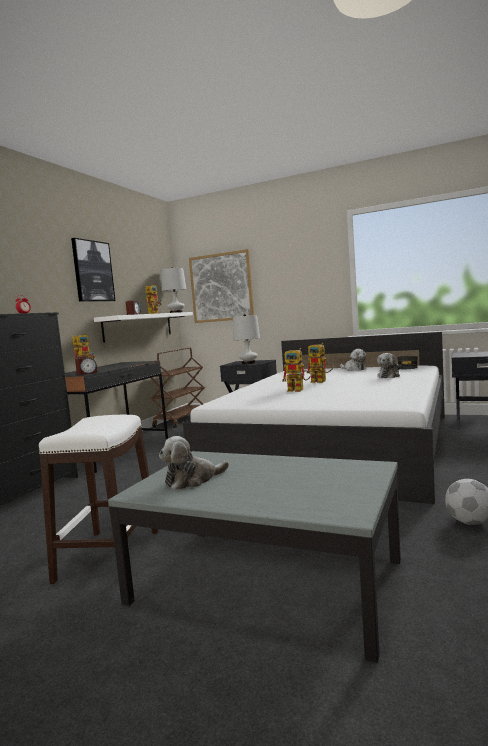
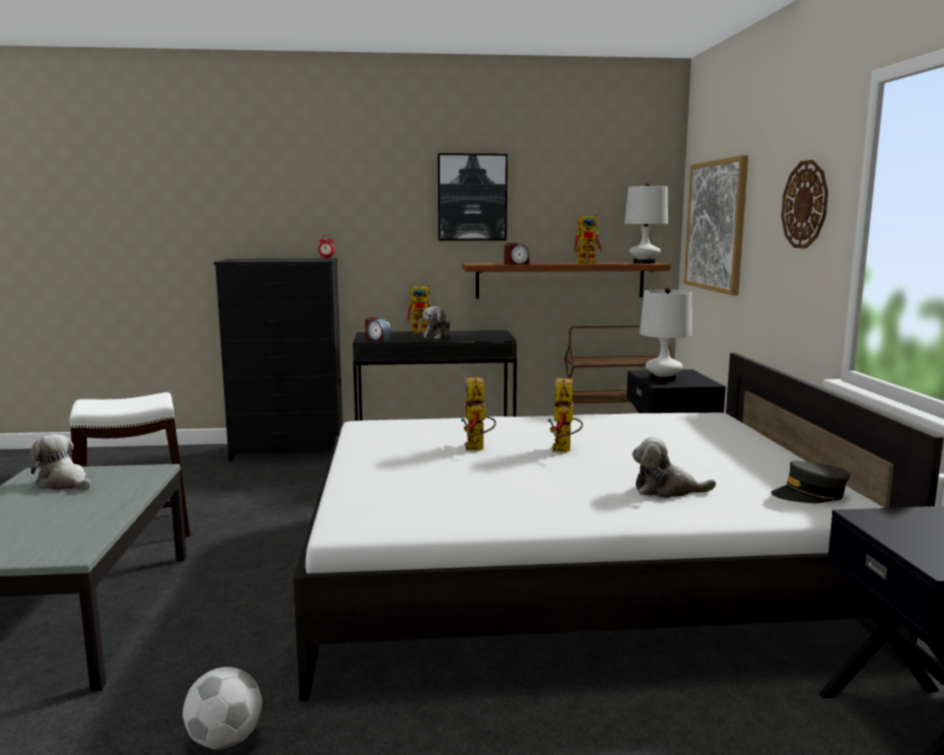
camera: 60 degrees right, 5 degrees up
(138, 326) = (560, 280): white shelf -> brown shelf
(307, 267) = (805, 204): none -> wall clock
(354, 369) = (746, 454): plush toy -> plush toy (438, 336)

